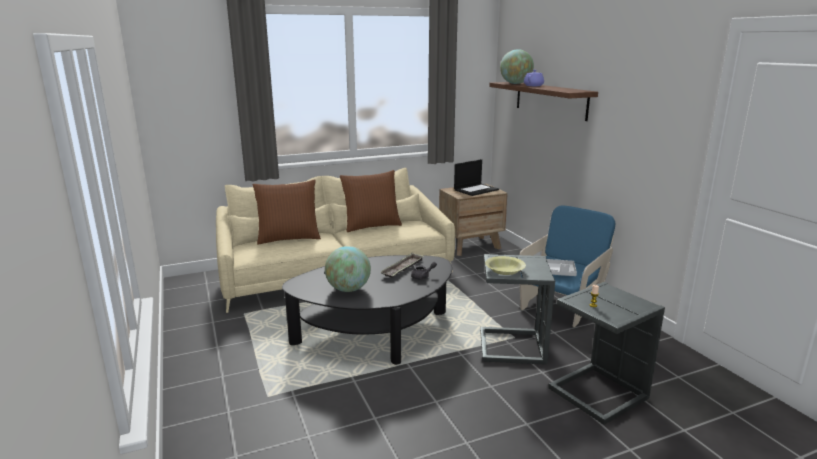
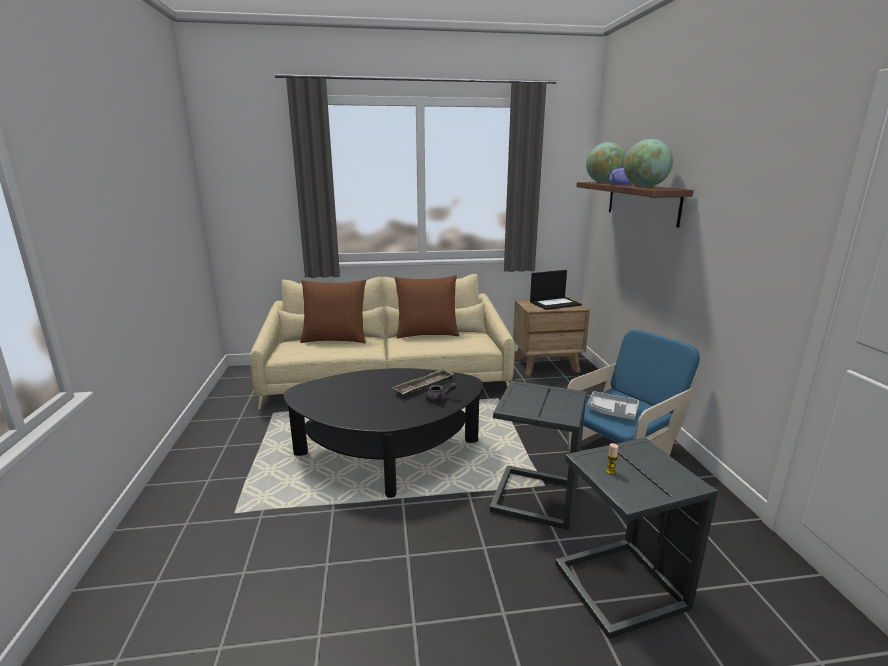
camera: 15 degrees right, 0 degrees up
(348, 289) = (348, 404): globe -> globe (644, 187)
(505, 271) = (521, 405): yellow bowl -> none

